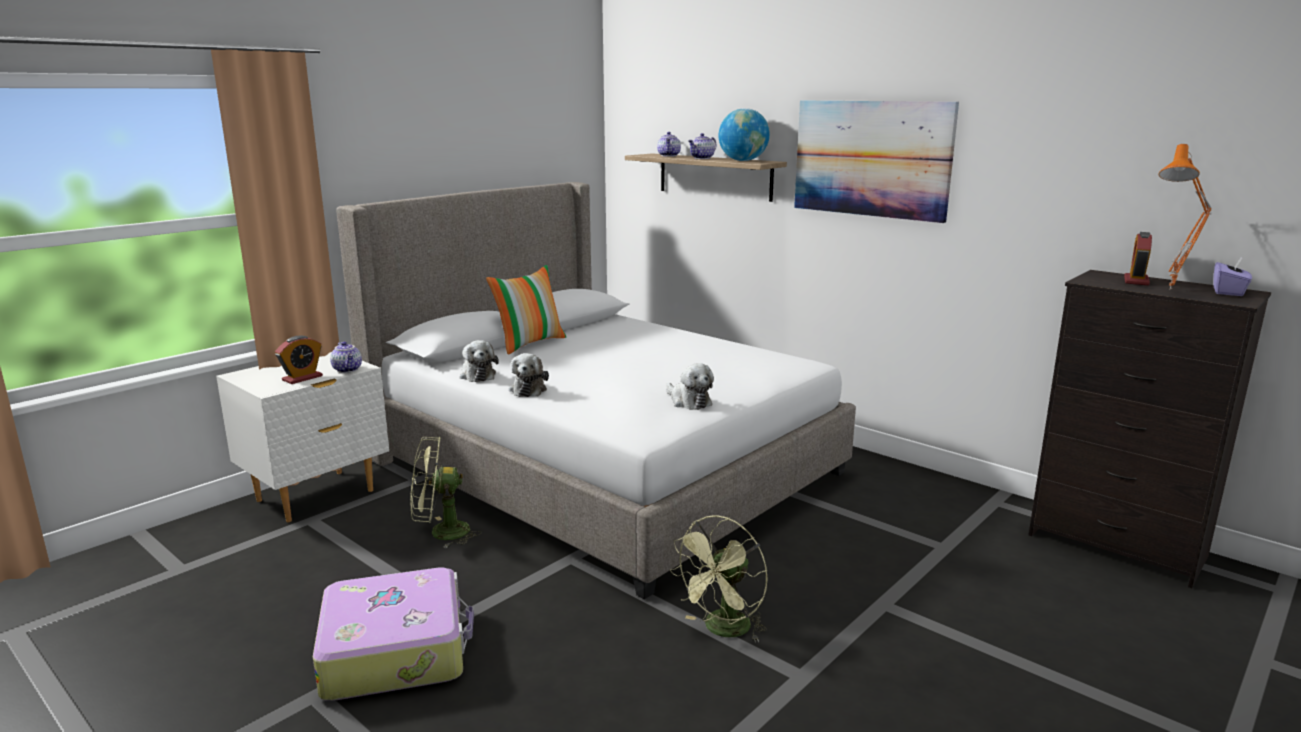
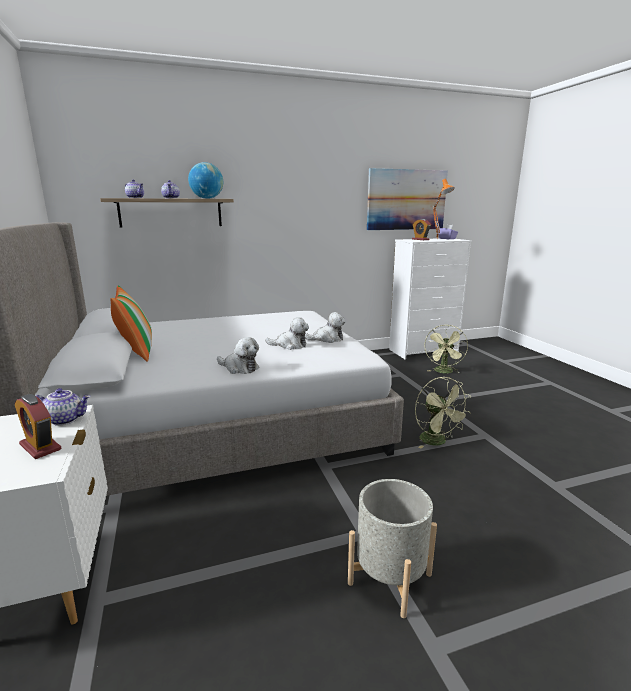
camera: 60 degrees left, 0 degrees up
(302, 378) = (40, 447): alarm clock -> alarm clock turned 150 degrees clockwise
(396, 650) = (390, 579): suitcase -> grey planter
(441, 533) = (229, 514): green fan -> green fan (444, 372)
(477, 375) = (176, 377): plush toy -> plush toy (290, 345)
(871, 158) = (285, 194): picture -> picture (406, 200)
(1117, 546) = (424, 351): black dresser -> white dresser

